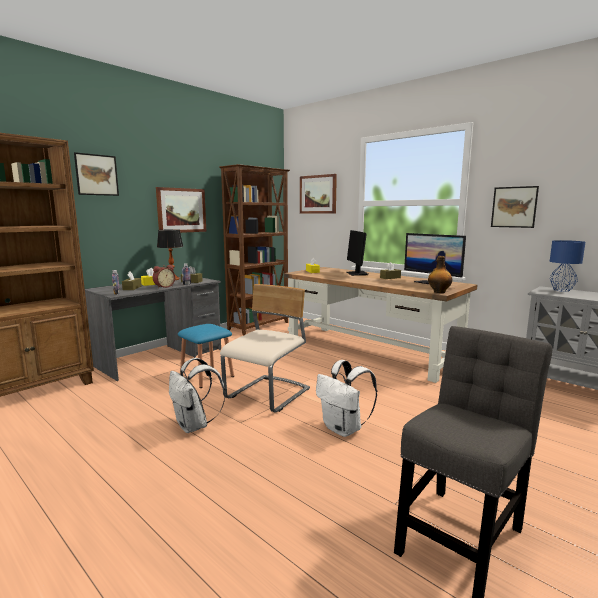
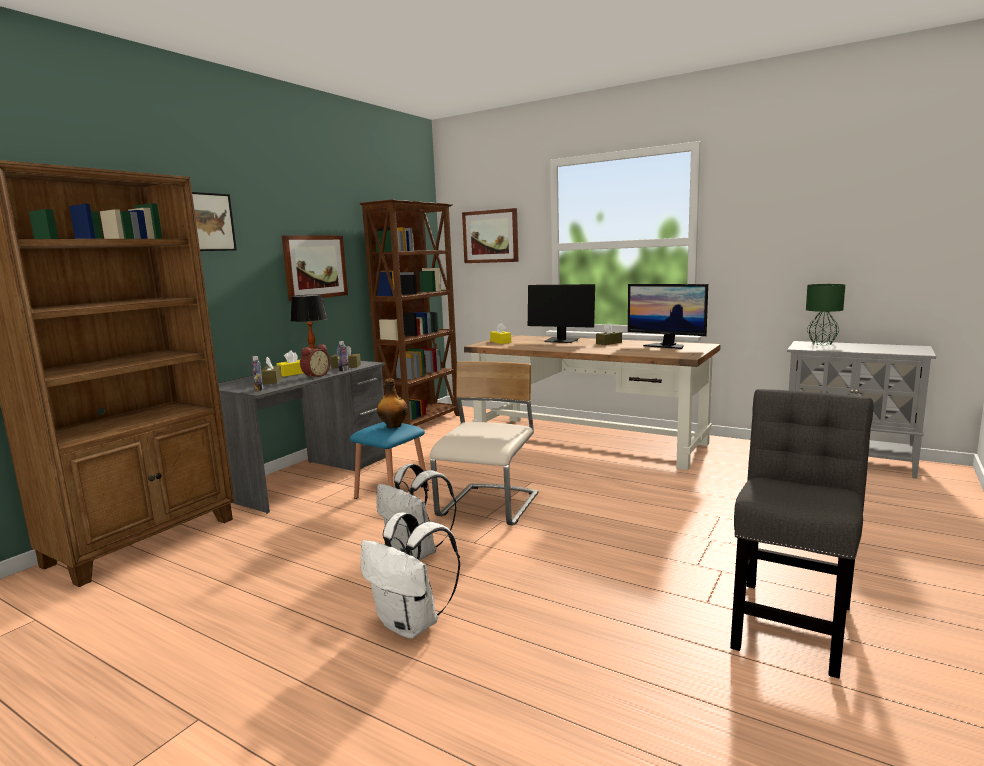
camera: 10 degrees left, 0 degrees up
(344, 429) = (607, 534): white backpack -> white backpack (412, 624)
(357, 273) = (561, 341): monitor -> monitor turned 45 degrees counterclockwise
(439, 292) = (684, 356): bottle -> bottle (393, 426)
(514, 207) = (757, 246): picture -> none
(562, 290) = (822, 344): blue table lamp -> green table lamp

